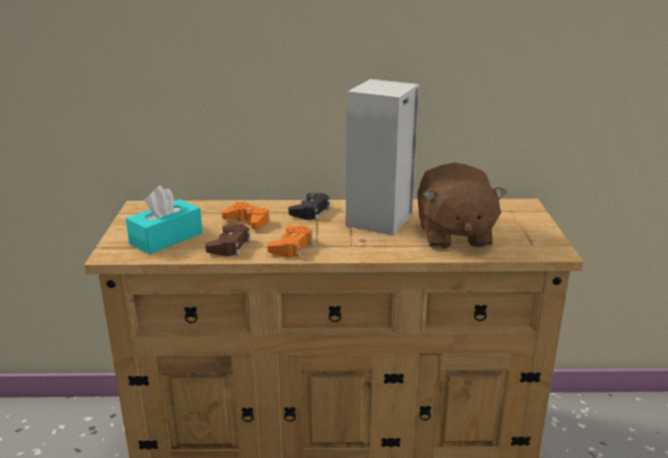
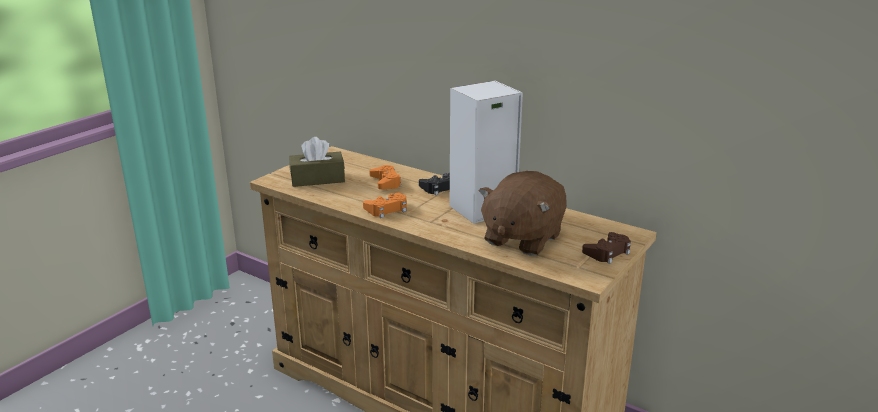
camera: 35 degrees right, 0 degrees up
(166, 238) = (317, 179): turquoise tissue box -> brown tissue box
(229, 246) = (348, 196): brown game controller -> brown game controller (607, 252)

